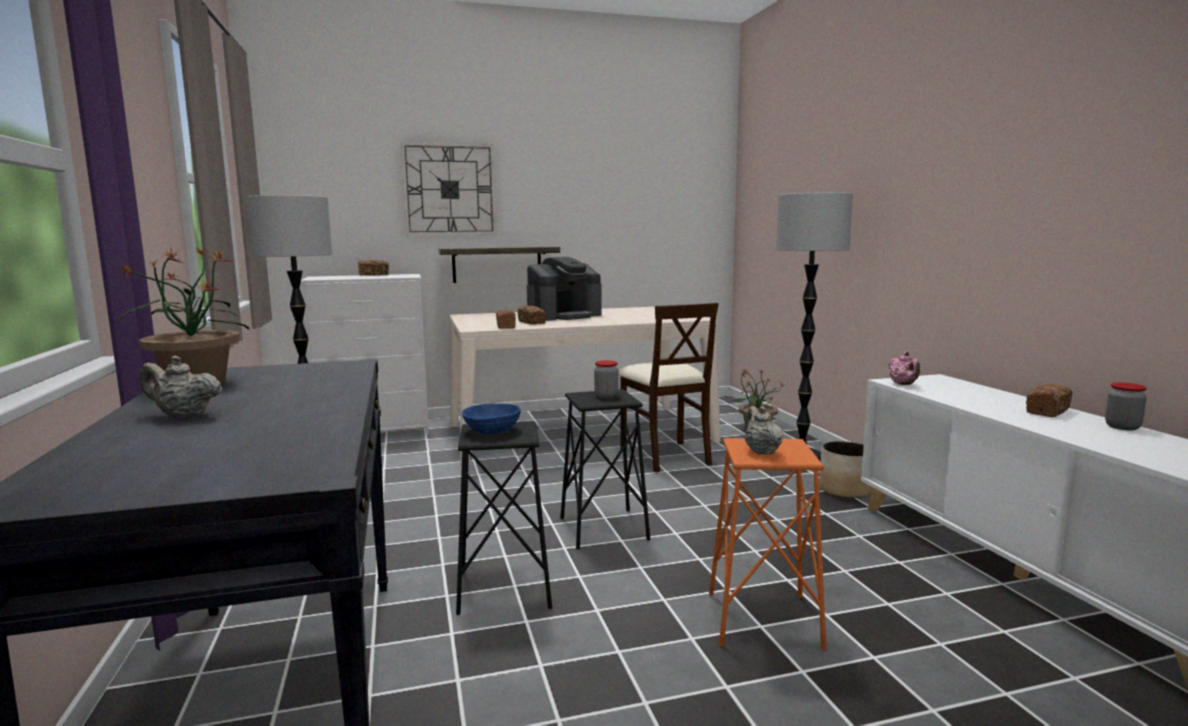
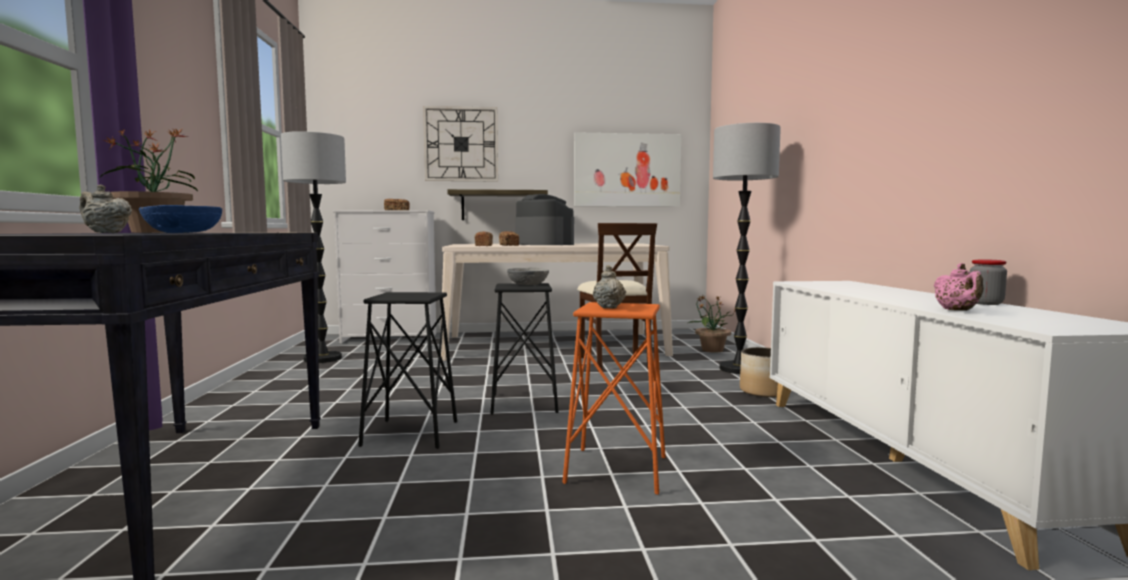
camera: 10 degrees right, 5 degrees down
(493, 431) = (403, 294): blue bowl -> blue bowl (184, 233)
(564, 316) = (543, 244): coffee machine -> coffee machine turned 105 degrees counterclockwise
(606, 396) = (527, 284): jar -> grey bowl
(645, 219) = (627, 170): none -> picture
(903, 384) = (802, 283): pink teapot -> pink teapot (957, 311)
(1047, 411) = (921, 296): bread -> none

